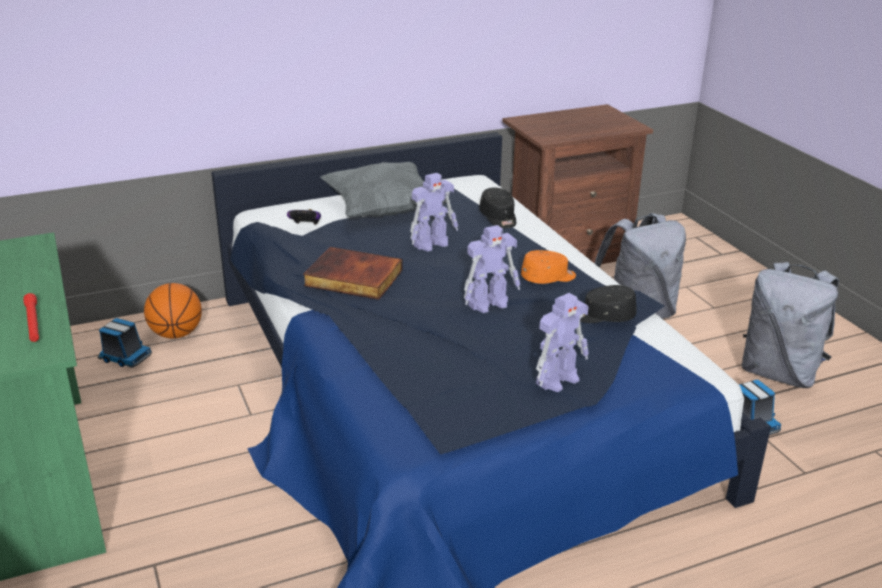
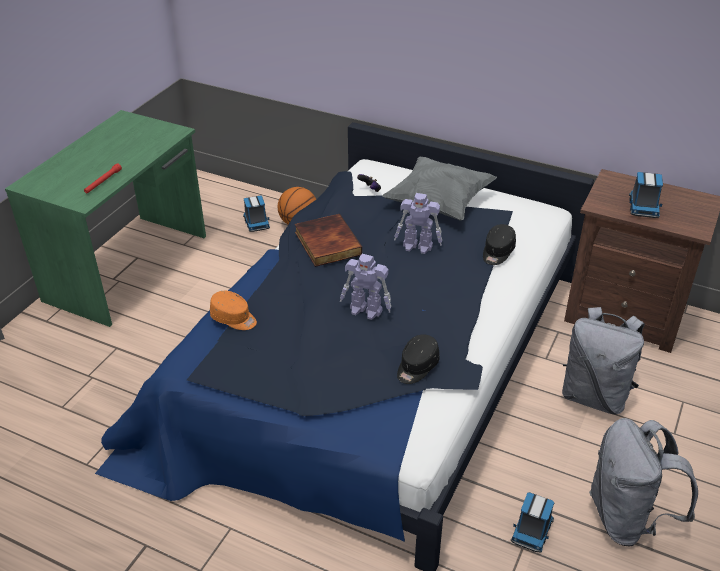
camera: 50 degrees right, 10 degrees up
(548, 278) = (440, 317): orange cap -> orange cap (234, 318)
(558, 379) = (312, 386): toy robot -> none
(577, 127) = (643, 207): none -> toy truck
(603, 316) = (416, 367): black cap -> black cap turned 105 degrees counterclockwise

